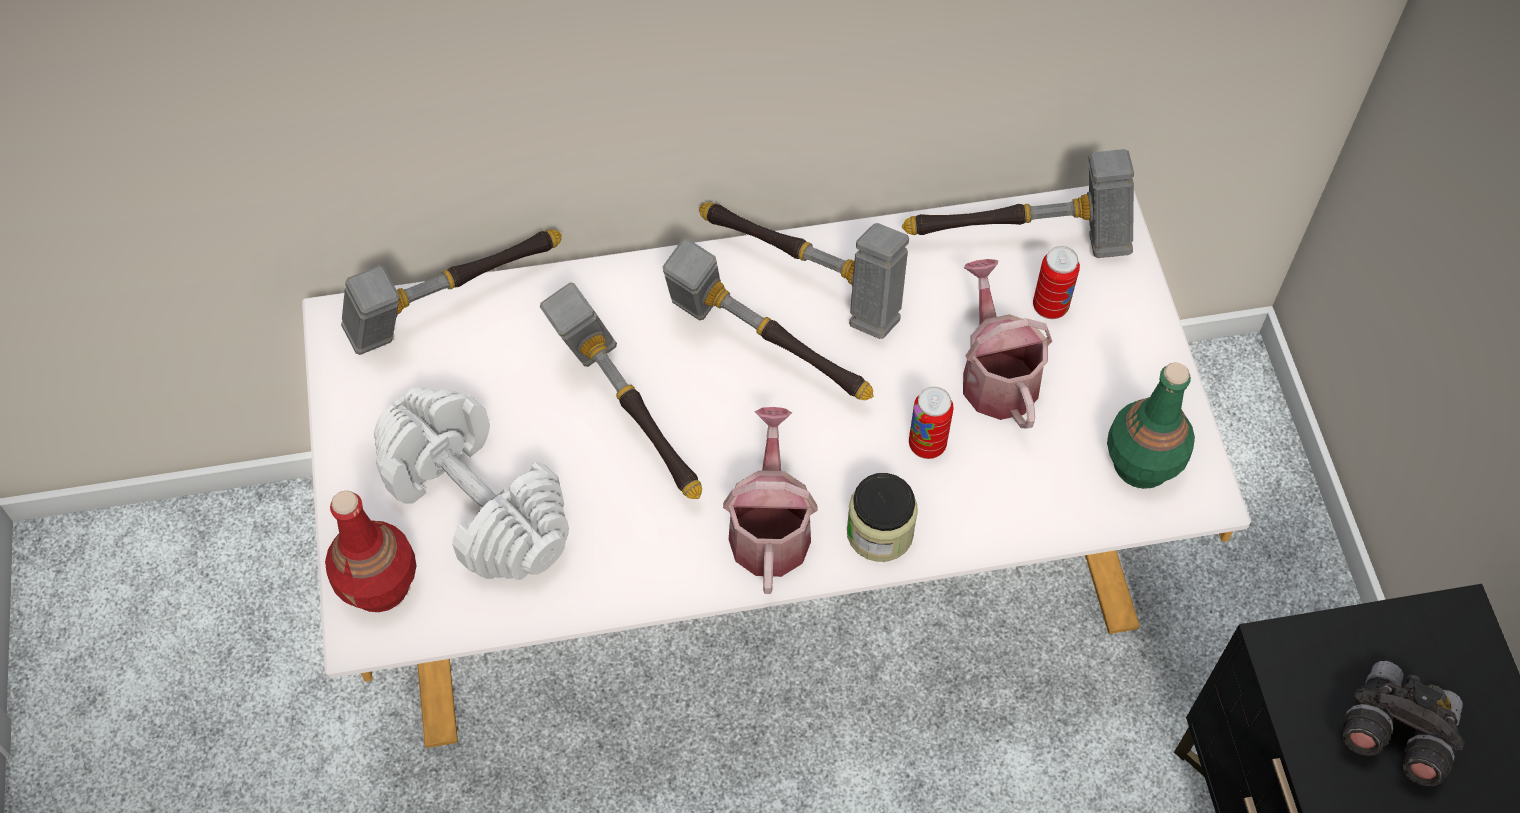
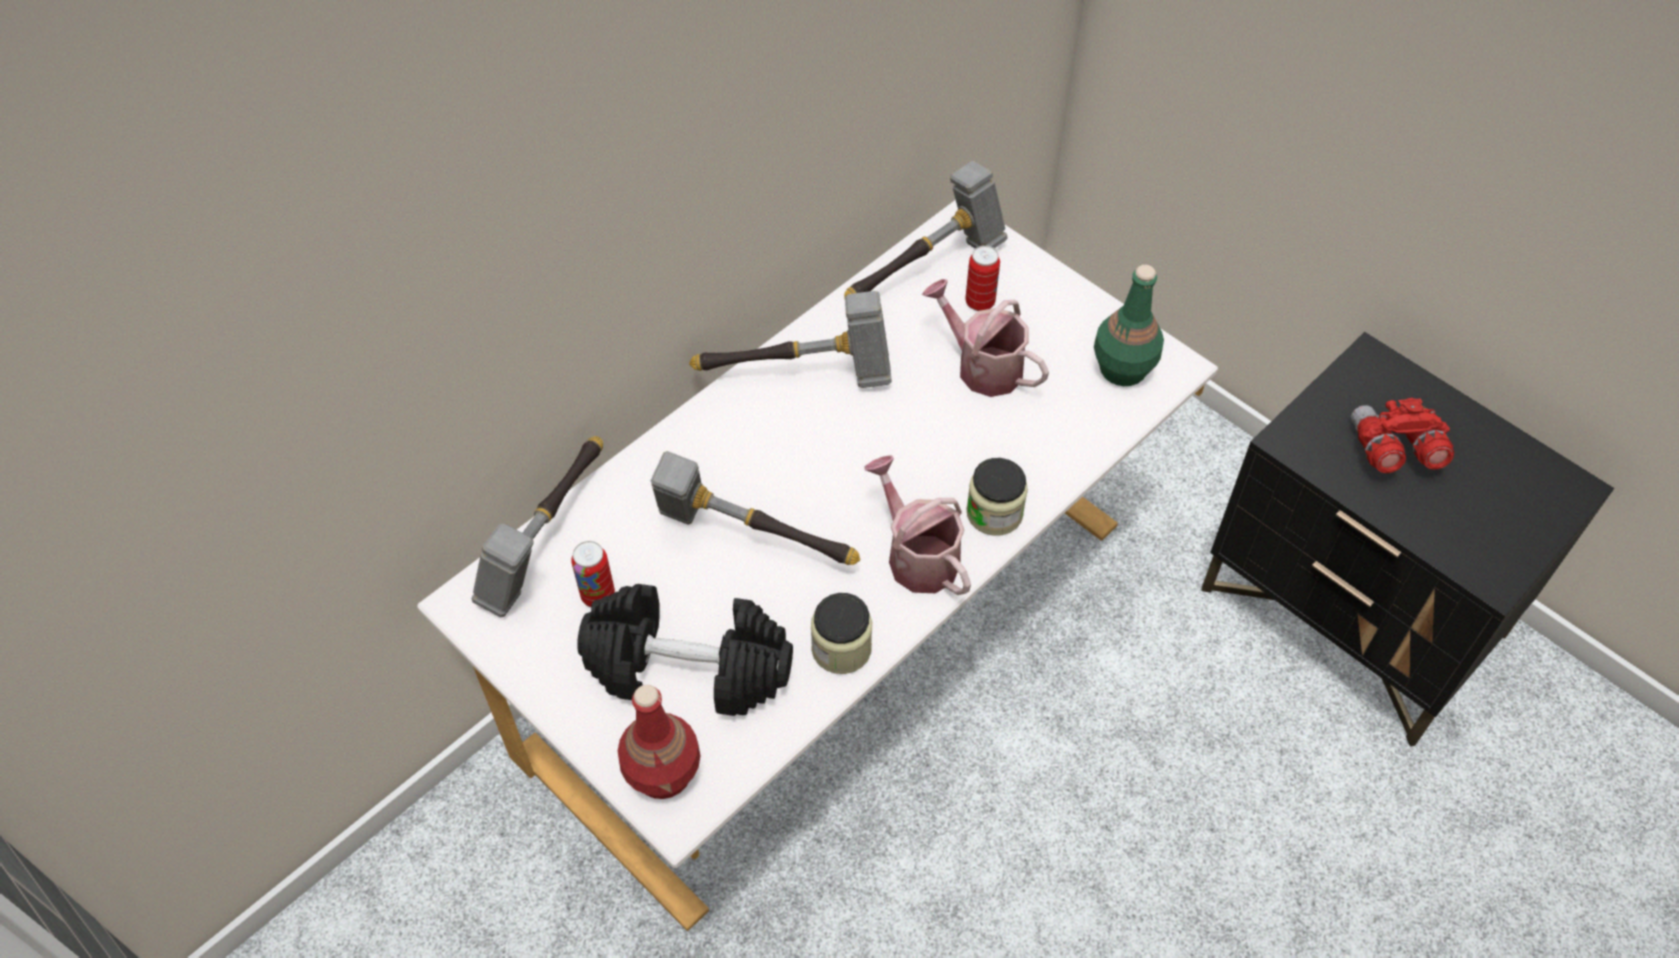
camera: 35 degrees left, 5 degrees down
(478, 503) = (689, 667): white dumbbell -> black dumbbell
(625, 572) = (841, 648): none -> jar
(762, 350) = (809, 440): hammer -> none
(927, 444) = (976, 437): can -> can (598, 595)
(1394, 732) = (1392, 450): grey binoculars -> red binoculars

